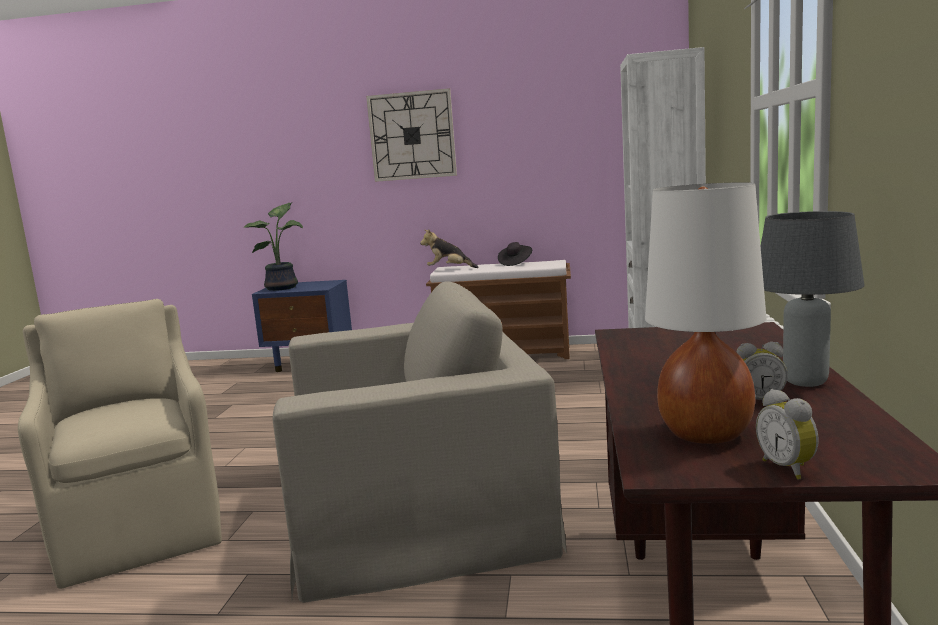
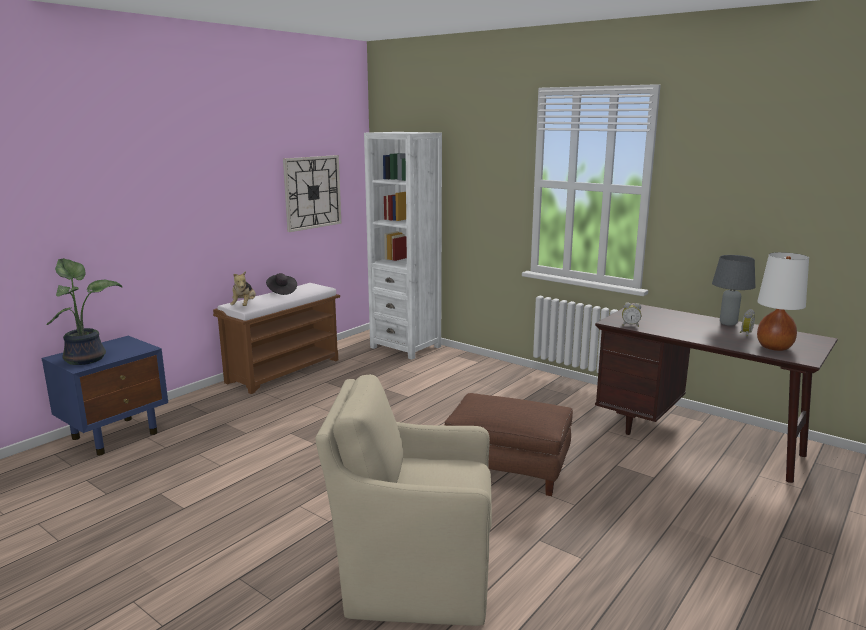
camera: 60 degrees left, 5 degrees up
(412, 136) = (186, 180): wall clock -> wall clock (312, 192)
(416, 506) = (509, 467): beige armchair -> brown ottoman
(449, 269) = (244, 306): plush toy -> plush toy turned 45 degrees counterclockwise
(789, 468) = (814, 348): alarm clock -> alarm clock (630, 325)

